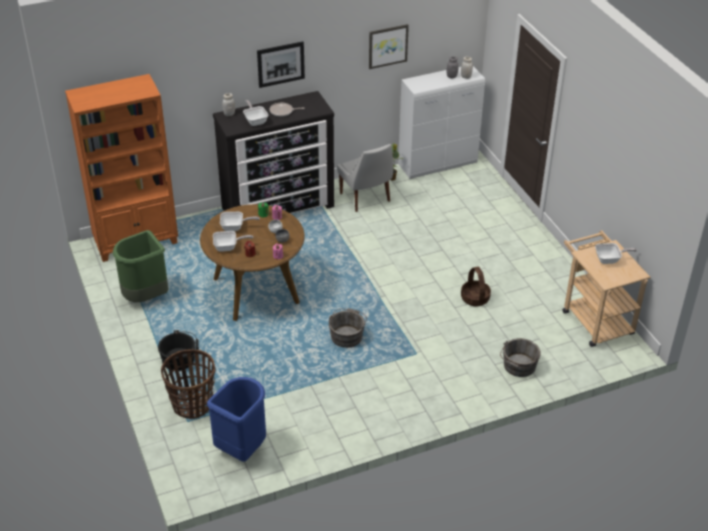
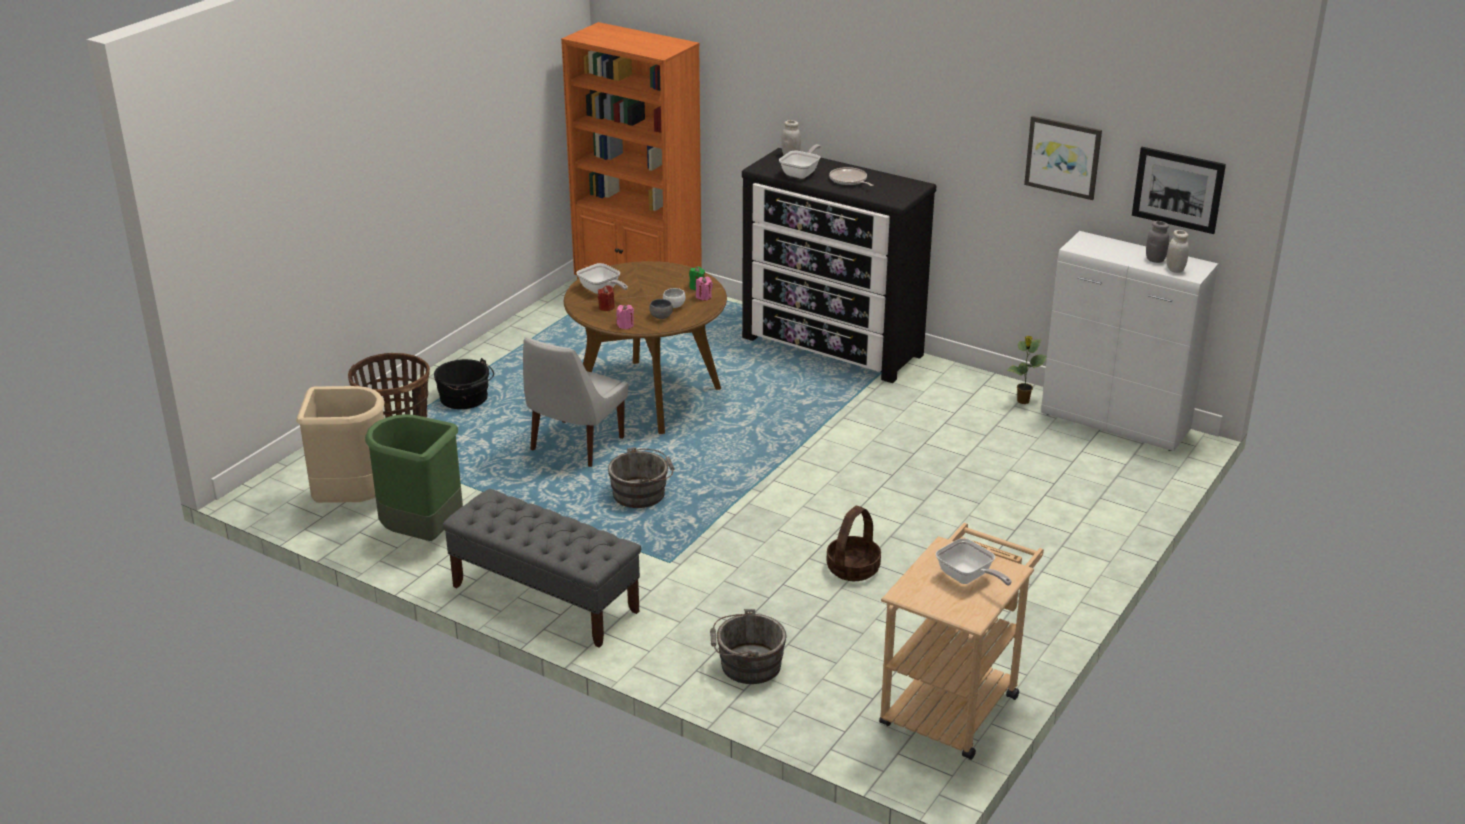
camera: 55 degrees right, 10 degrees down
(146, 297) = (549, 335): green trash can -> green trash can (421, 534)
(235, 227) = (645, 280): frying pan -> none
(242, 448) = (352, 500): blue trash can -> beige trash can
(280, 64) = (885, 112): picture -> picture (1178, 189)
(366, 198) = (946, 398): white chair -> white chair (575, 446)
(407, 411) = (544, 598): none -> grey bench

